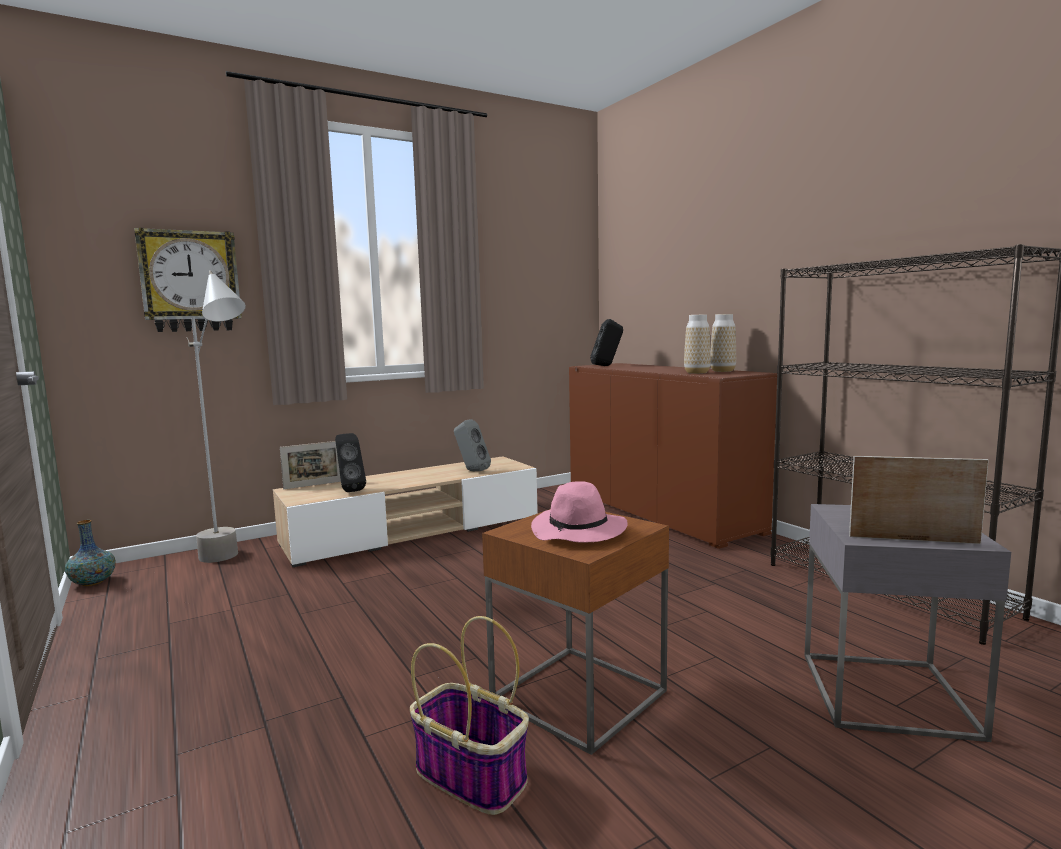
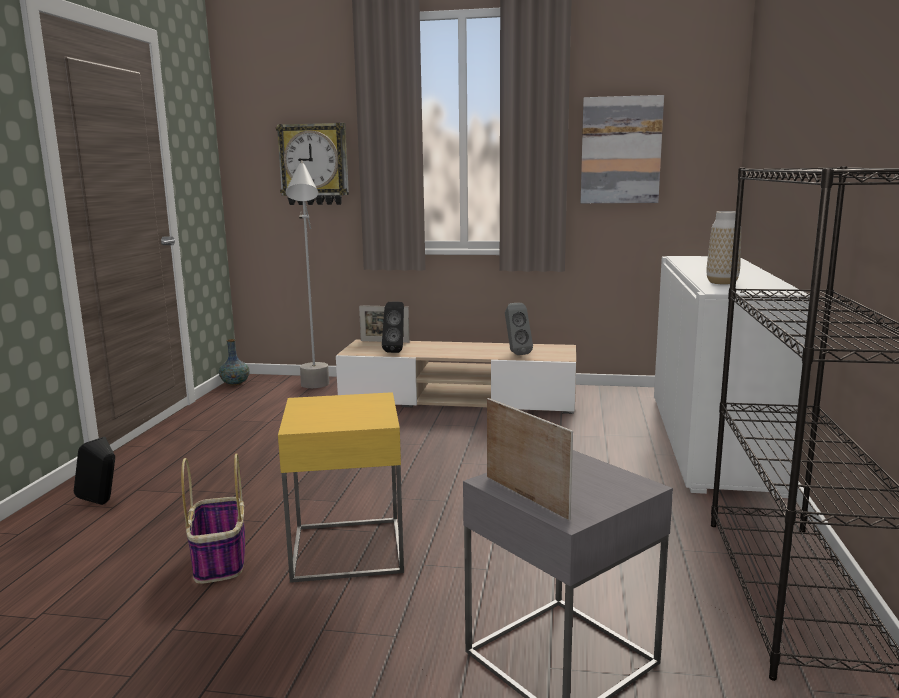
camera: 40 degrees right, 5 degrees up
(515, 276) = (620, 150): none -> picture
(578, 695) = (347, 549): brown side table -> yellow side table
(579, 532) = (334, 414): pink hat -> none
(607, 366) = (697, 259): black speaker -> black speaker (102, 504)
(659, 511) = (709, 440): brown cabinet -> white cabinet
(722, 371) = (764, 284): vase -> none

